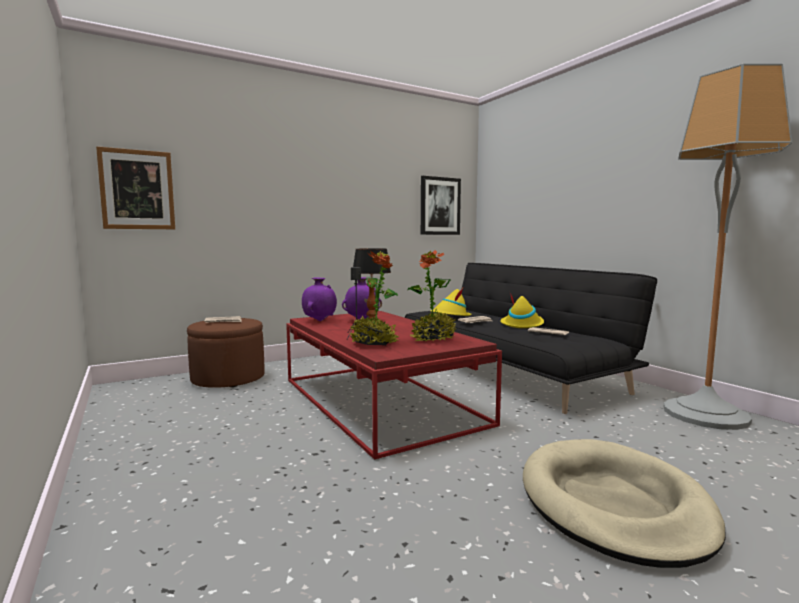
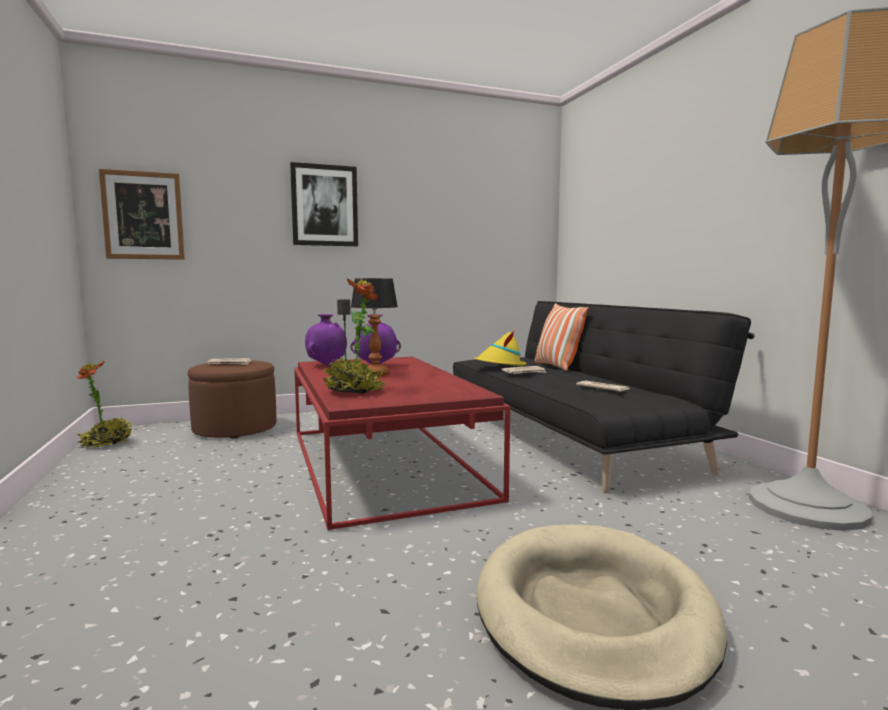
camera: 10 degrees right, 0 degrees up
(433, 338) = (431, 388): potted plant -> potted plant (107, 443)
(440, 206) = (508, 232): picture -> picture (324, 205)
(493, 315) = (557, 366): none -> pillow
(522, 324) = (580, 377): yellow hat -> none

